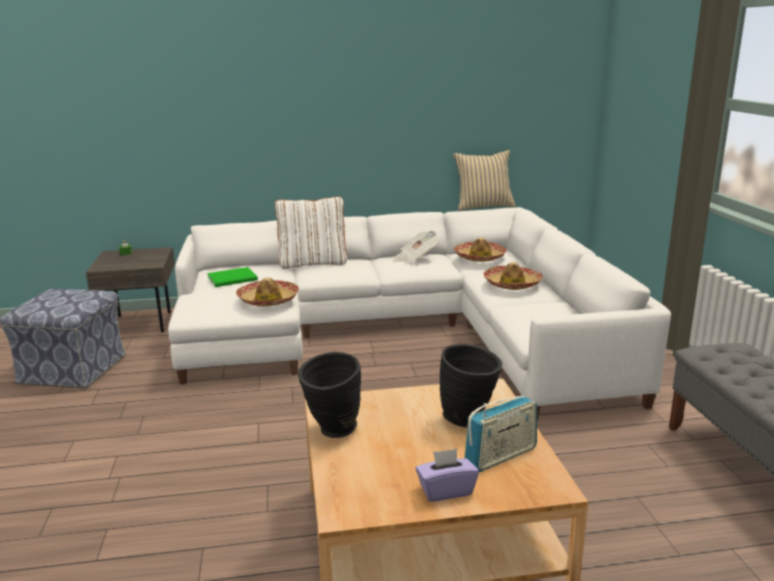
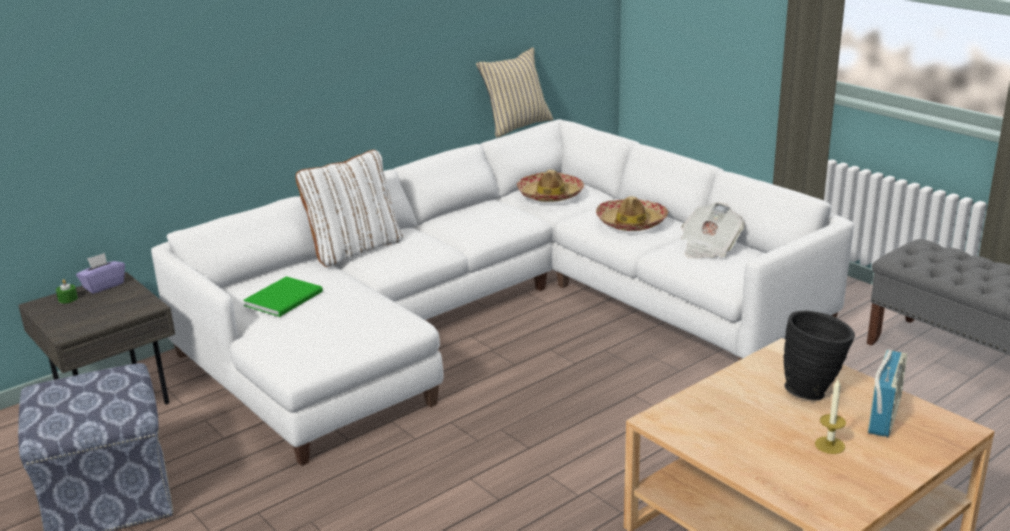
camera: 30 degrees left, 5 degrees up
(268, 300) = (379, 316): hat -> none
(332, 432) = (713, 448): black vase -> none
(415, 258) = (477, 213): newspaper -> newspaper (708, 248)
(422, 461) = (829, 445): none -> candle
(446, 490) = (885, 464): purple tissue box -> purple tissue box (103, 286)

